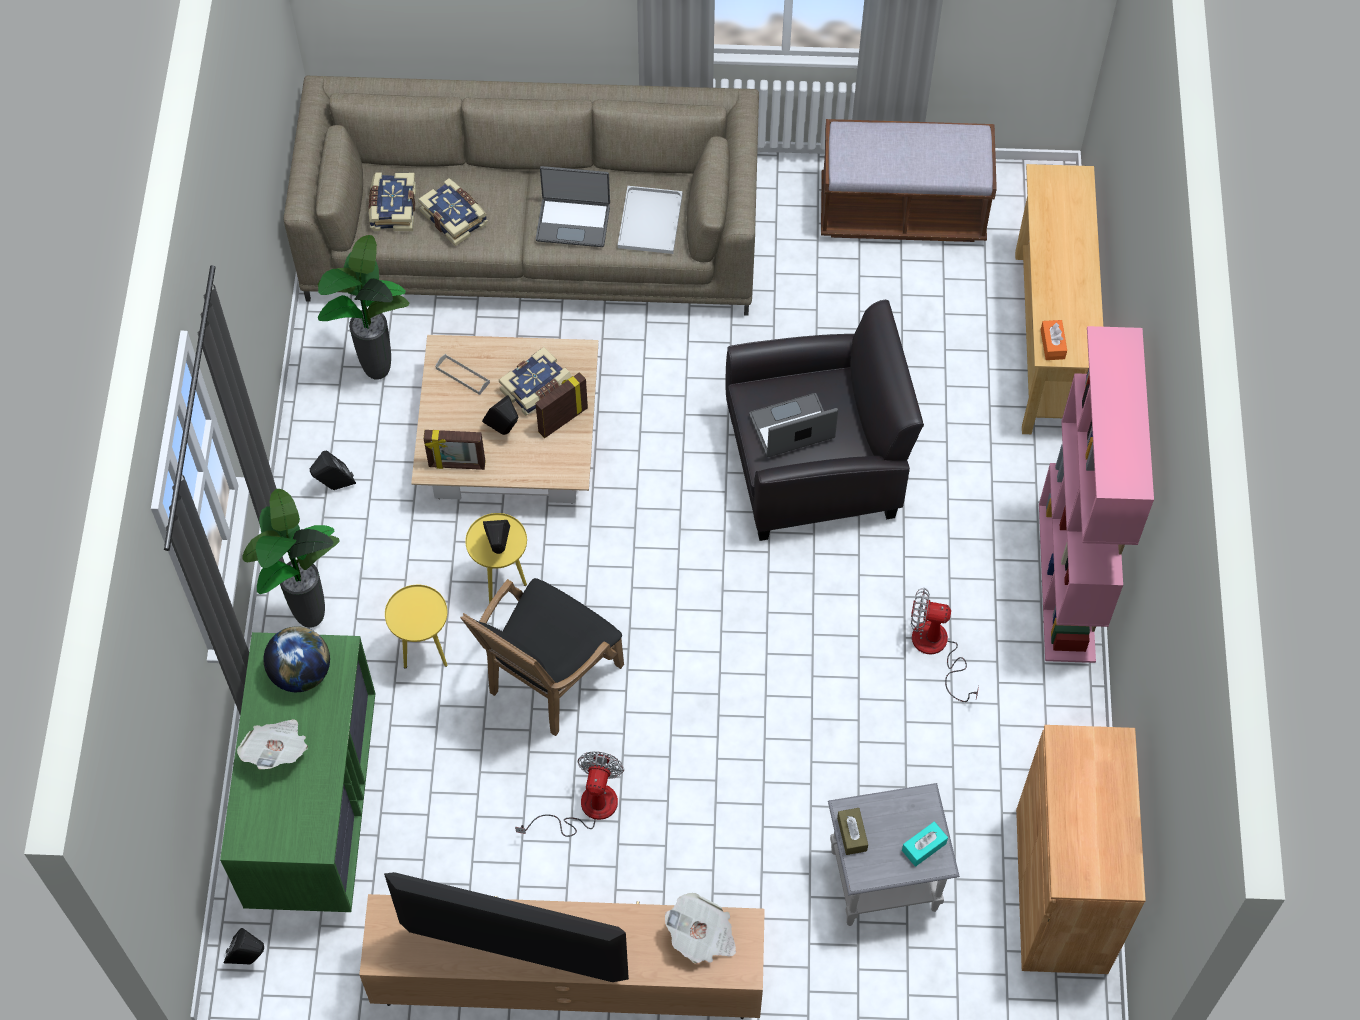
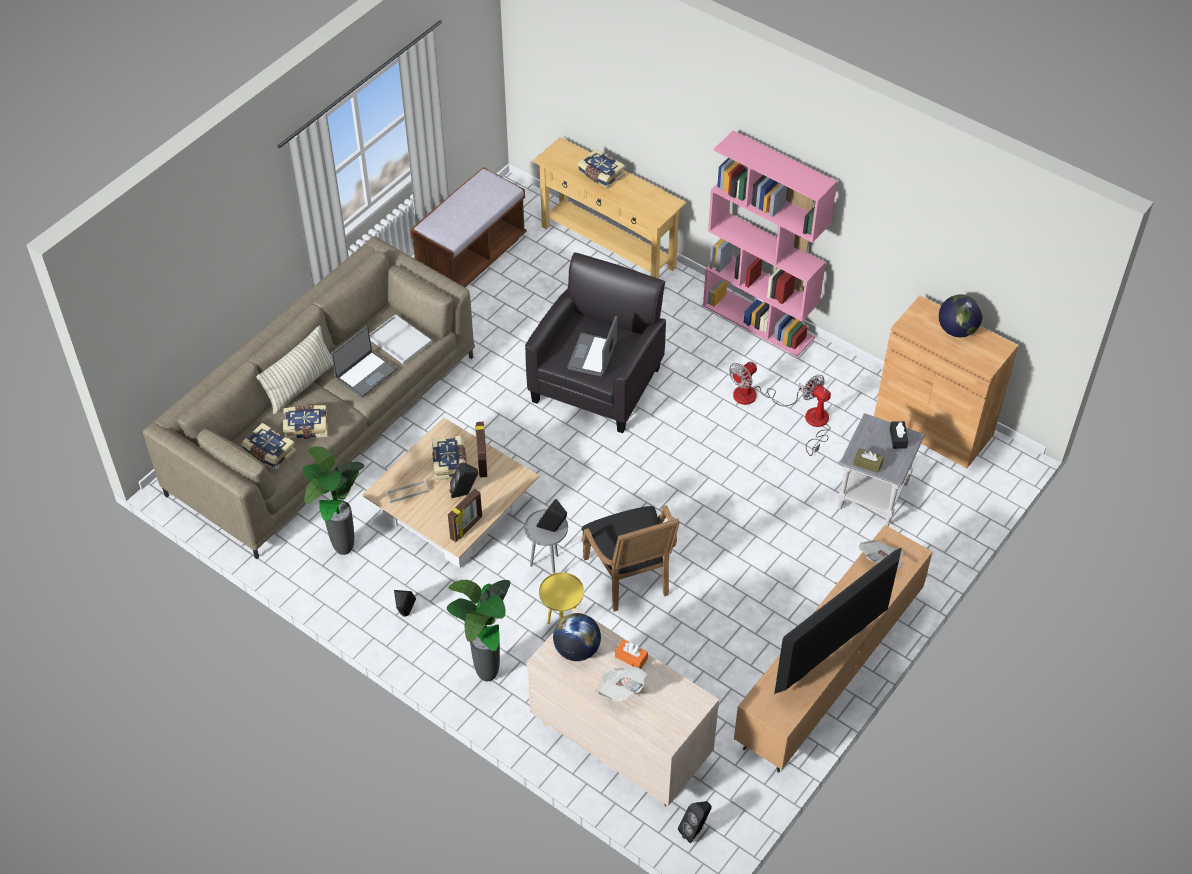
camera: 55 degrees left, 10 degrees down
(315, 809) = (620, 742): green dresser -> beige dresser
(502, 584) = (547, 566): yellow side table -> grey side table
(510, 174) = (301, 385): none -> pillow
(586, 808) = (726, 605): fan -> fan (816, 425)
(924, 847) = (898, 438): turquoise tissue box -> black tissue box
(1052, 344) = (653, 213): orange tissue box -> orange tissue box (631, 658)
(1067, 248) = (600, 175): none -> book
(1108, 808) = (957, 330): none -> globe

